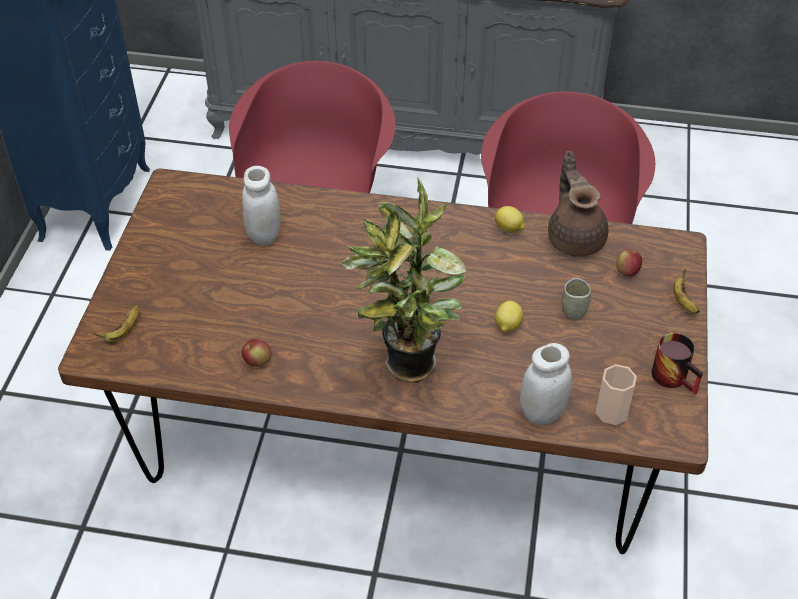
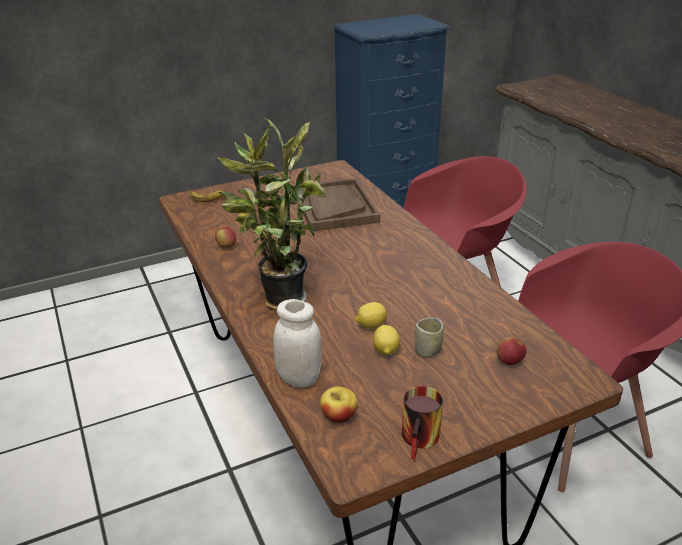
camera: 55 degrees right, 15 degrees down
(264, 235) = (334, 207): white jar -> brown tray
(509, 229) = (471, 287): lemon -> lemon (385, 351)
(575, 238) = (508, 320): brown teapot -> none
(611, 412) = (339, 416): cup -> apple
(683, 301) = (520, 408): banana -> none

